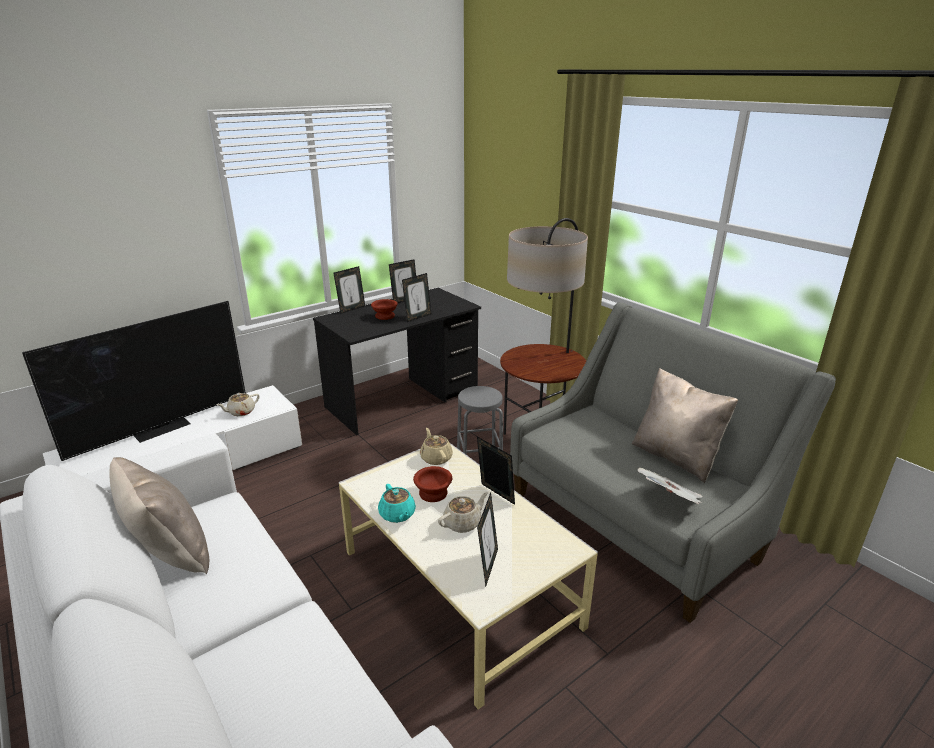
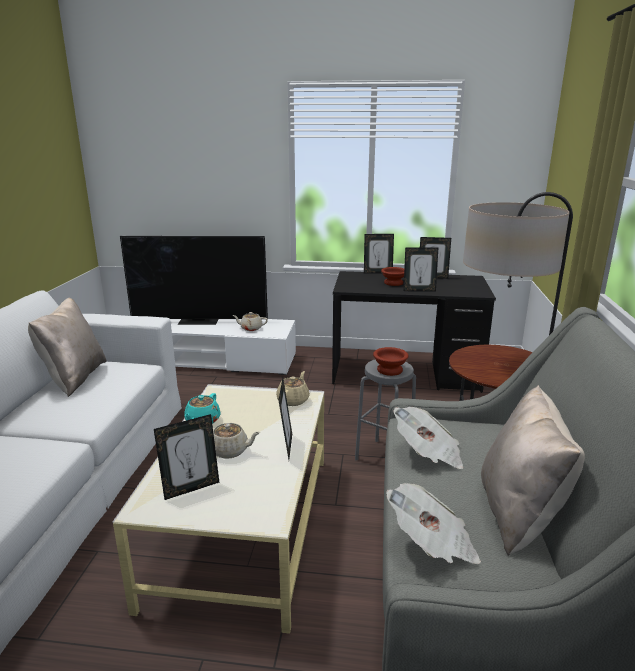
camera: 45 degrees right, 5 degrees down
(434, 493) = (249, 421): brown bowl -> brown bowl (390, 370)
(586, 448) = (428, 453): none -> newspaper

